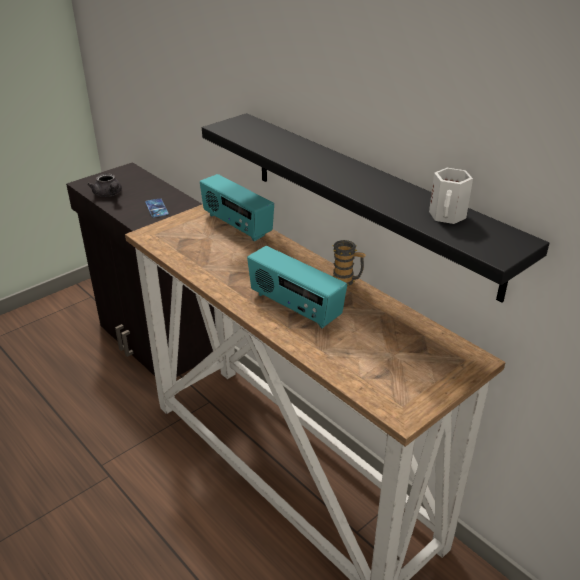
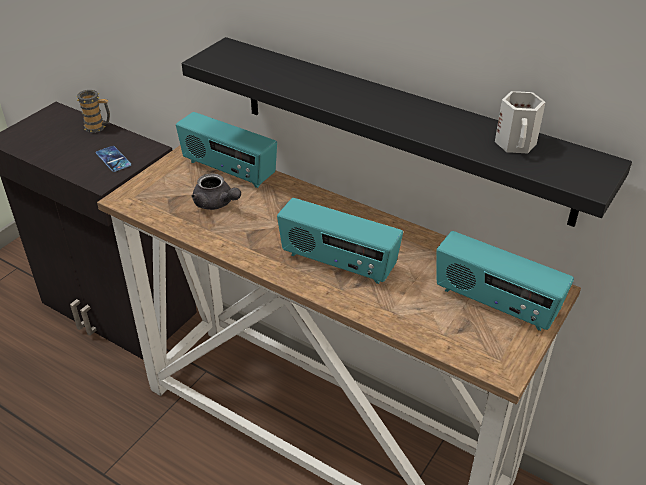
camera: 15 degrees left, 5 degrees up
(109, 194) = (45, 149): grey teapot -> grey teapot (216, 204)
(347, 281) = (381, 221): mug -> mug (98, 127)
(418, 361) = (495, 304): none -> radio

